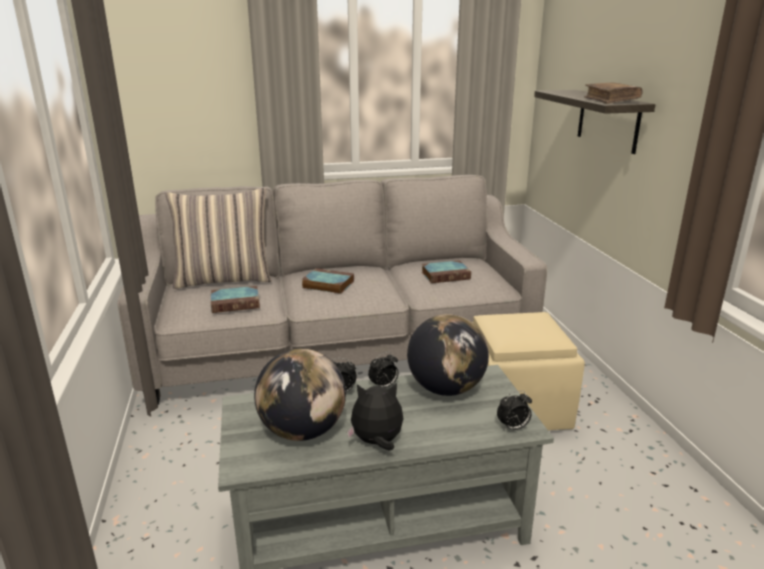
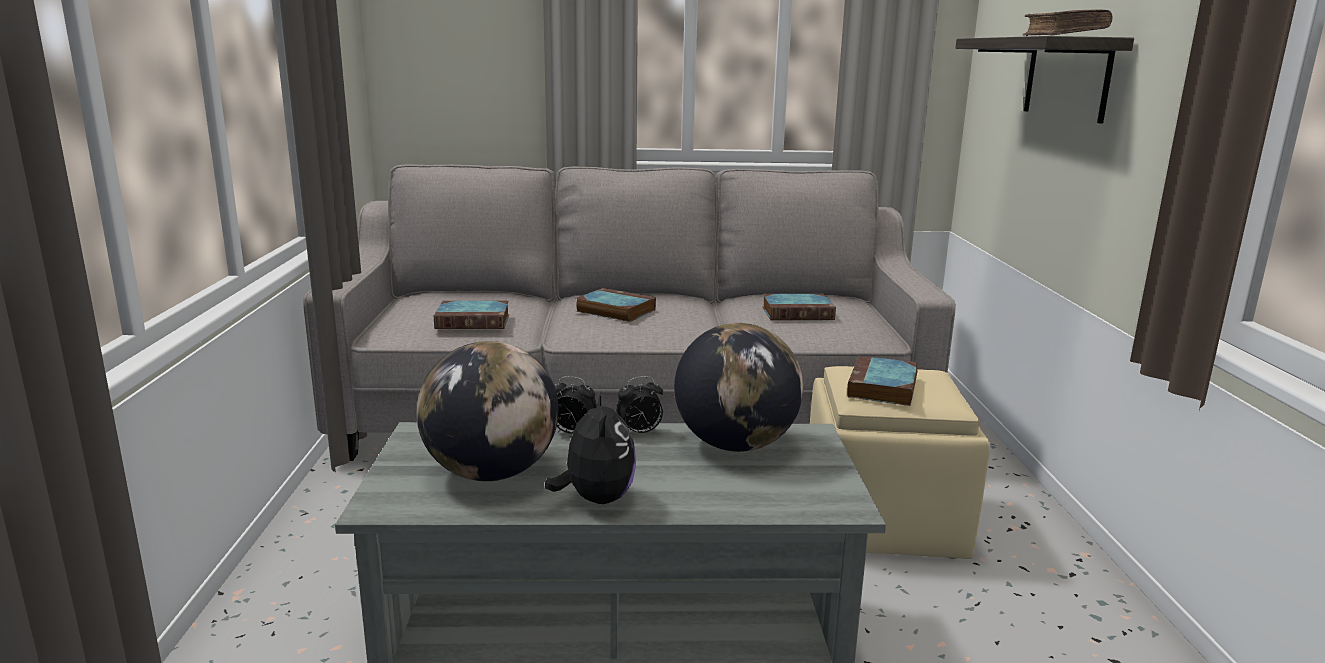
camera: 10 degrees right, 5 degrees down
(224, 279) = (472, 294): pillow -> none
(377, 443) = (596, 499): plush toy -> plush toy turned 75 degrees clockwise
(513, 428) = (822, 504): alarm clock -> none
(516, 331) = (883, 388): none -> book

